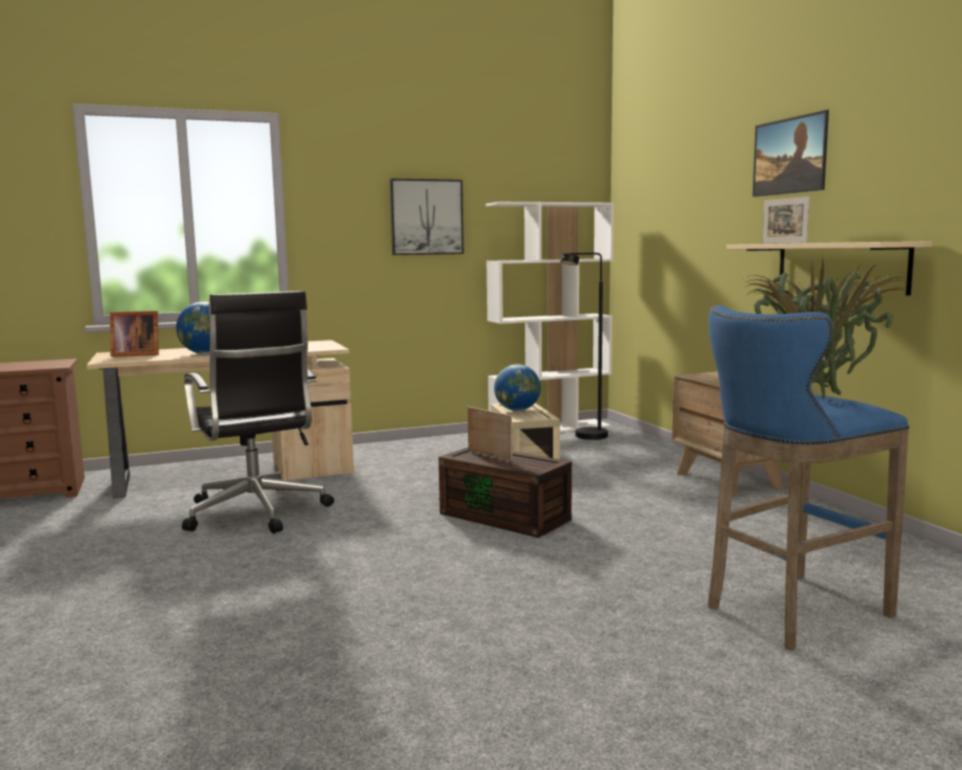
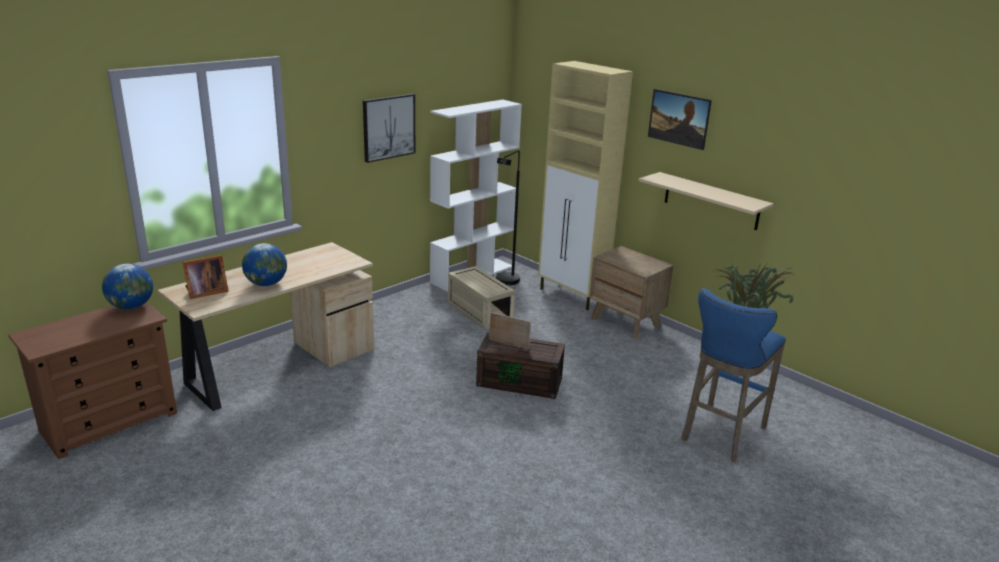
camera: 25 degrees left, 15 degrees up
(256, 513) = (348, 408): black office chair -> none
(517, 410) = (476, 281): globe -> globe (131, 307)
(668, 453) = (572, 296): none -> beige cabinet
(784, 243) = (676, 180): picture frame -> none

